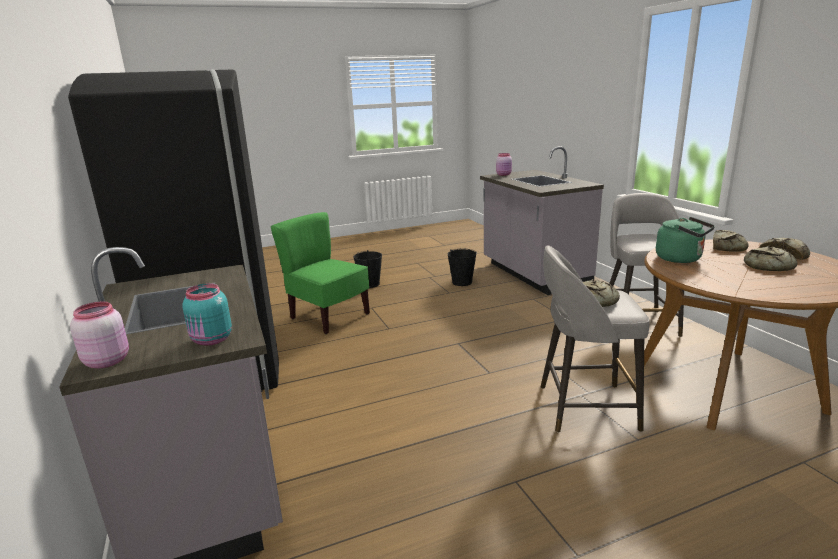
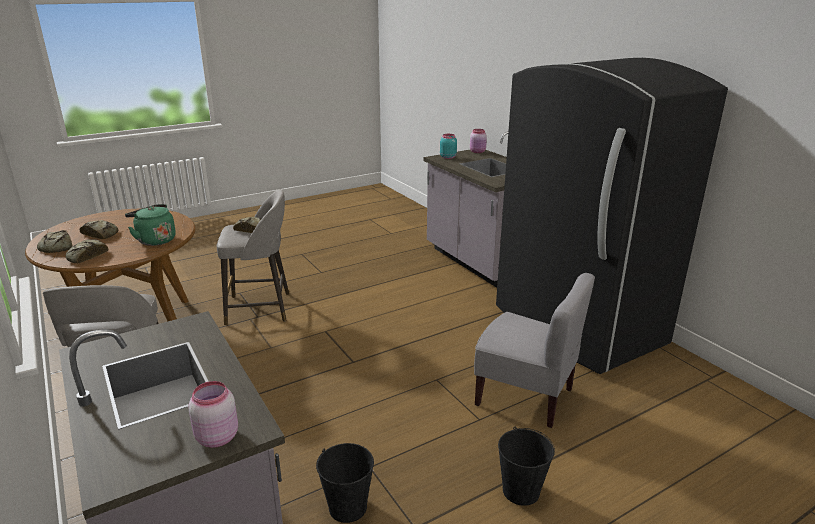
camera: 170 degrees right, 5 degrees up
(328, 317) = (525, 396): green chair -> grey chair

